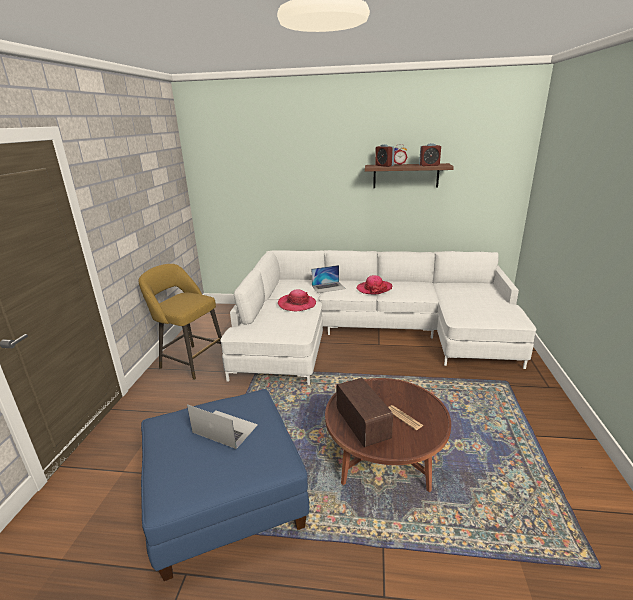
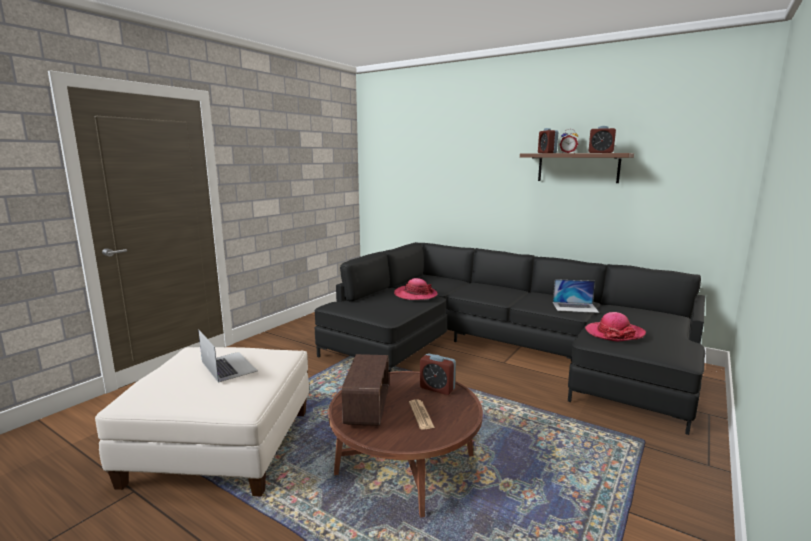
camera: 25 degrees right, 10 degrees down
(190, 361) = (302, 334): yellow stool -> none
(225, 497) = (222, 446): blue ottoman -> white ottoman
(328, 287) = (466, 287): laptop -> laptop (575, 307)
(367, 333) = (500, 350): white sofa -> black sofa
(374, 288) = (516, 296): hat -> hat (614, 333)
(392, 390) = (437, 388): none -> alarm clock

